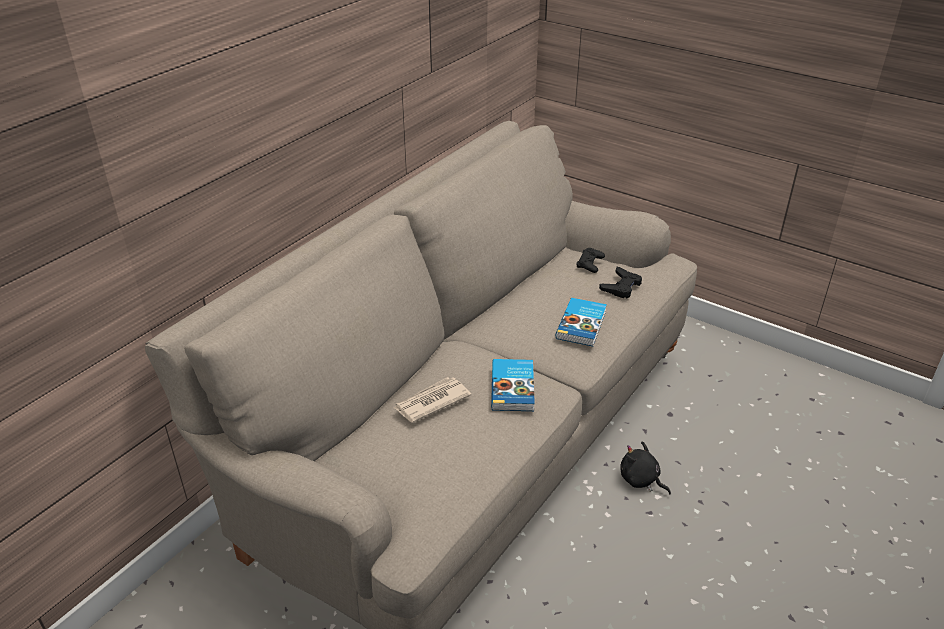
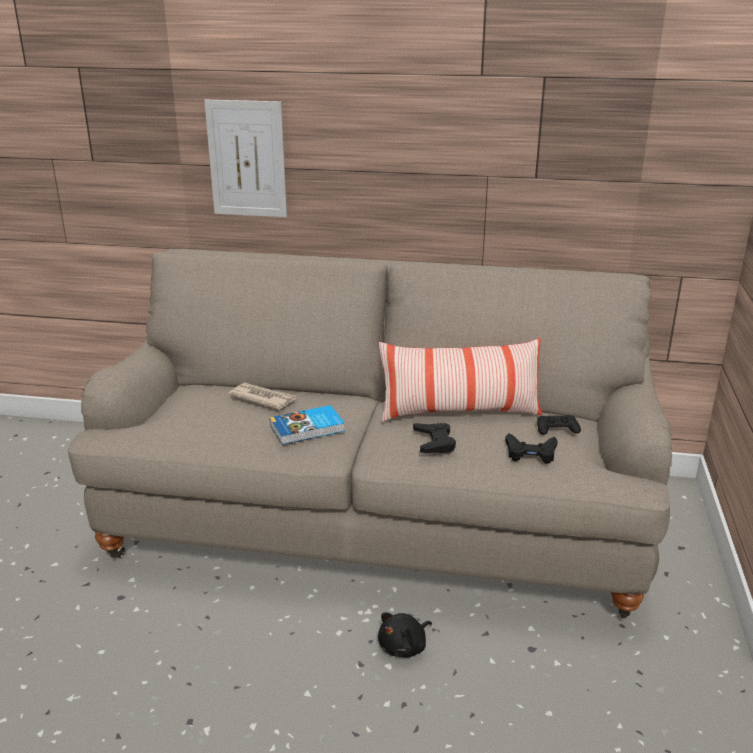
camera: 65 degrees right, 10 degrees down
(203, 178) = (247, 159): none -> picture
(535, 298) = (459, 412): none -> pillow
(582, 325) = (434, 442): book -> black game controller
(641, 480) = (404, 647): black plush toy -> black plush toy turned 150 degrees counterclockwise

